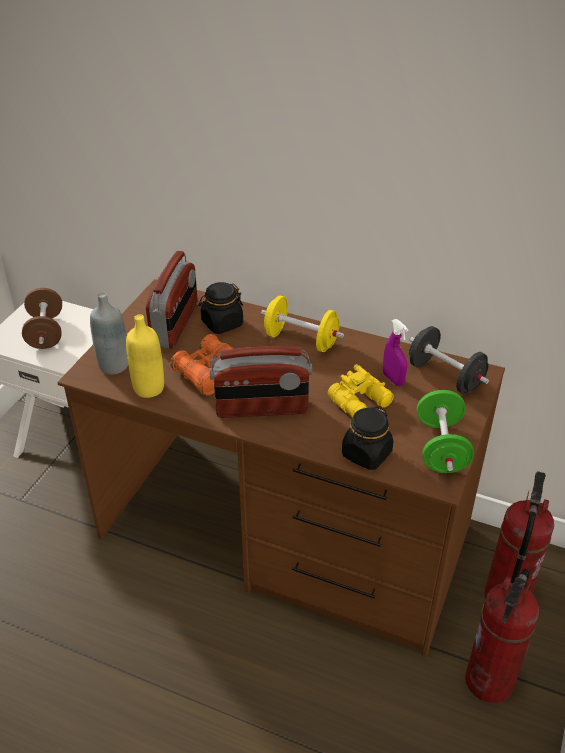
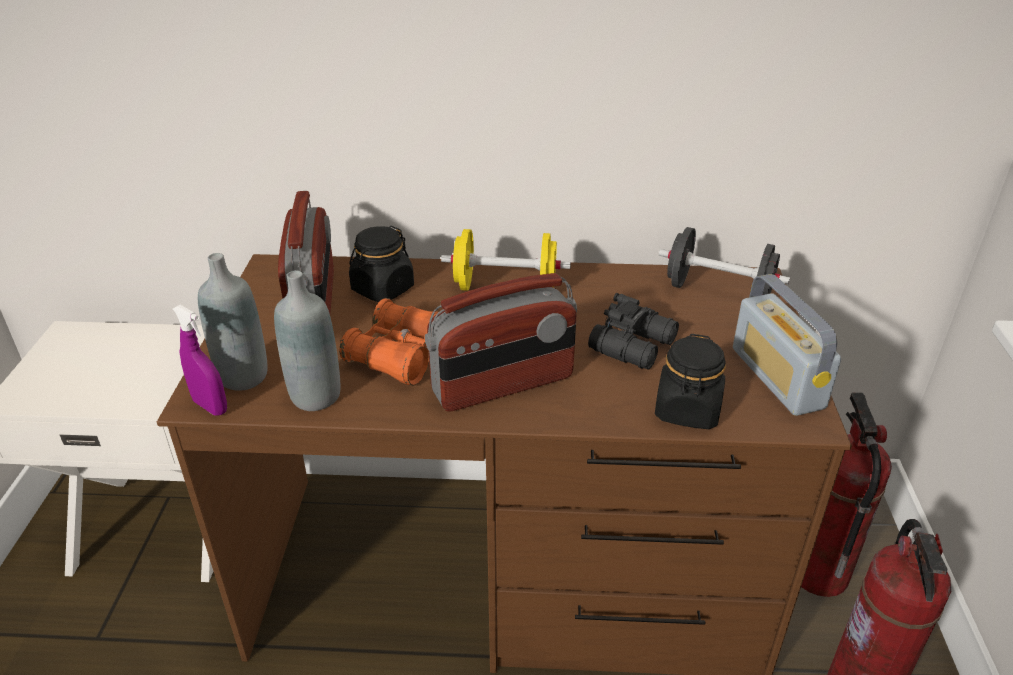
camera: 20 degrees left, 5 degrees down
(46, 332) = (92, 369): brown dumbbell -> none
(148, 388) = (315, 396): yellow bottle -> grey bottle
(361, 402) = (635, 345): yellow binoculars -> black binoculars
(393, 379) = (656, 309): purple spray bottle -> purple spray bottle (210, 406)
(441, 448) = (777, 378): green dumbbell -> radio

